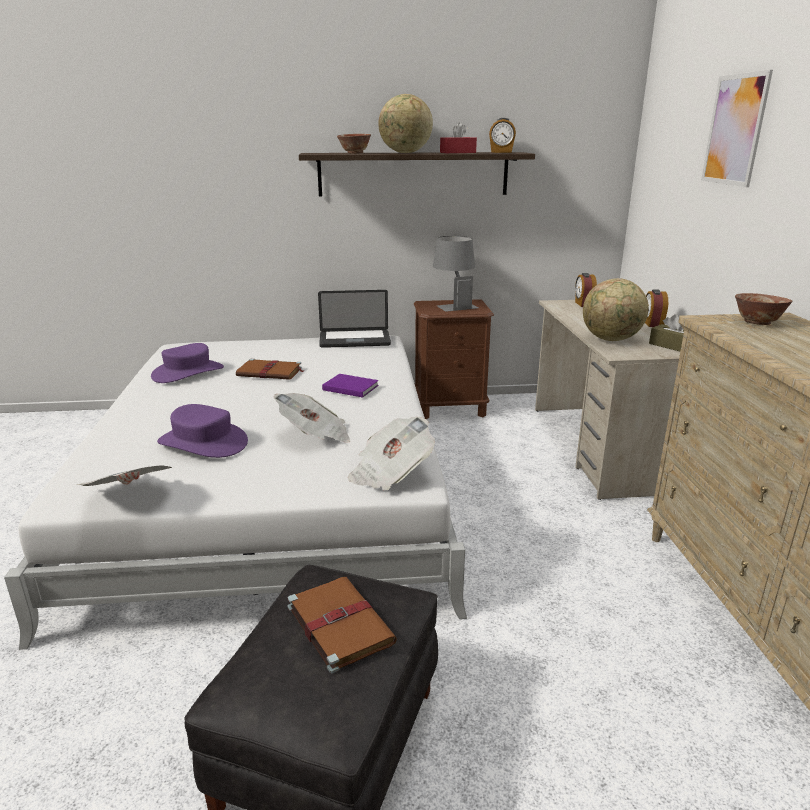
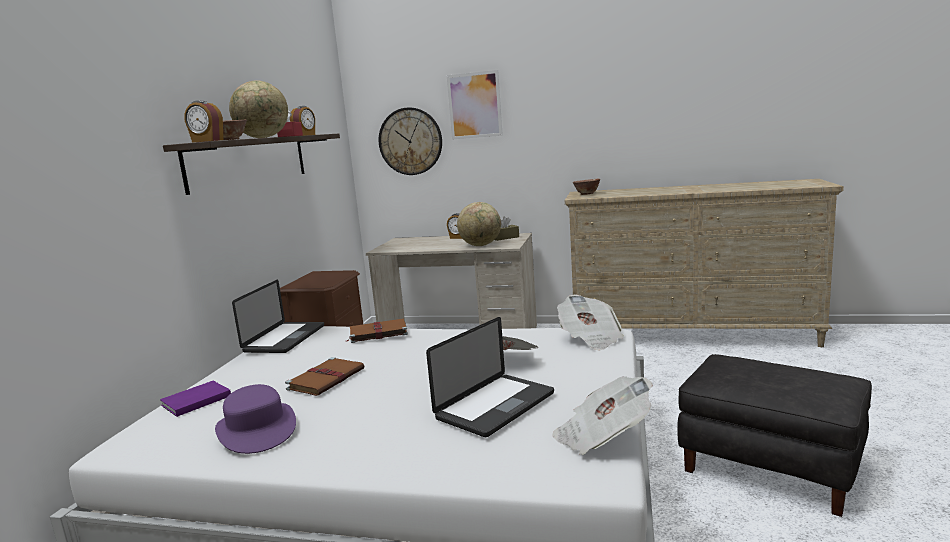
camera: 70 degrees left, 10 degrees down
(203, 442) = (495, 406): purple hat -> laptop
(338, 623) = (757, 372): brown book -> brown book (377, 333)
(349, 387) = (409, 346): purple book -> purple book (194, 401)
(453, 305) = (315, 278): grey table lamp -> none
(583, 304) = (393, 245): alarm clock -> alarm clock (207, 141)
(671, 174) = (410, 141): none -> wall clock

